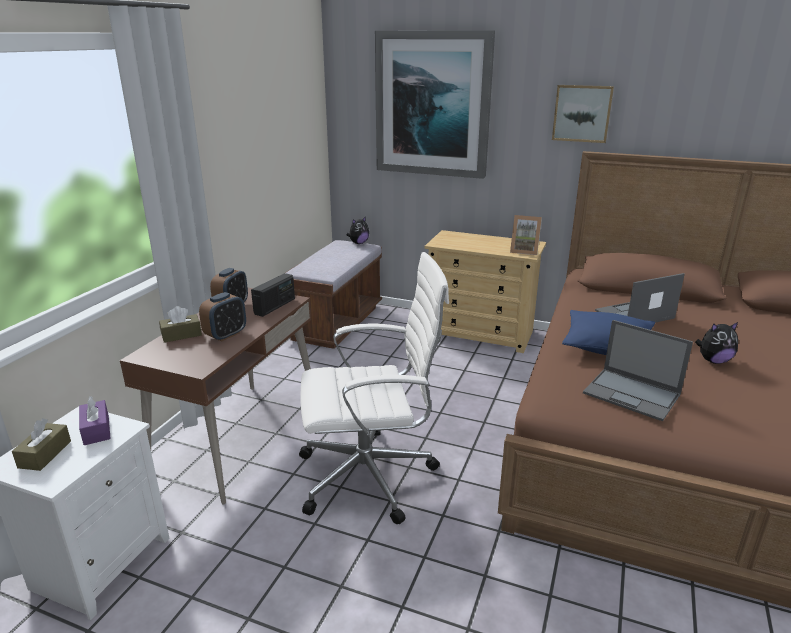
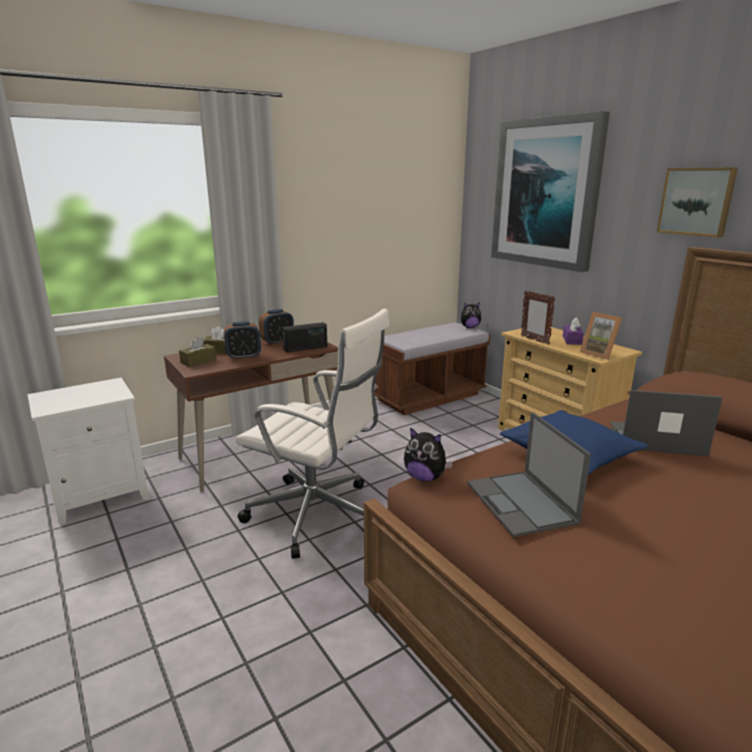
camera: 35 degrees right, 5 degrees down
(45, 454) = (65, 396): brown tissue box -> brown tissue box (198, 361)
(96, 430) = (105, 392): purple tissue box -> purple tissue box (572, 340)
(461, 248) = (534, 340): none -> picture frame
(713, 360) = (689, 509): plush toy -> plush toy (425, 477)

